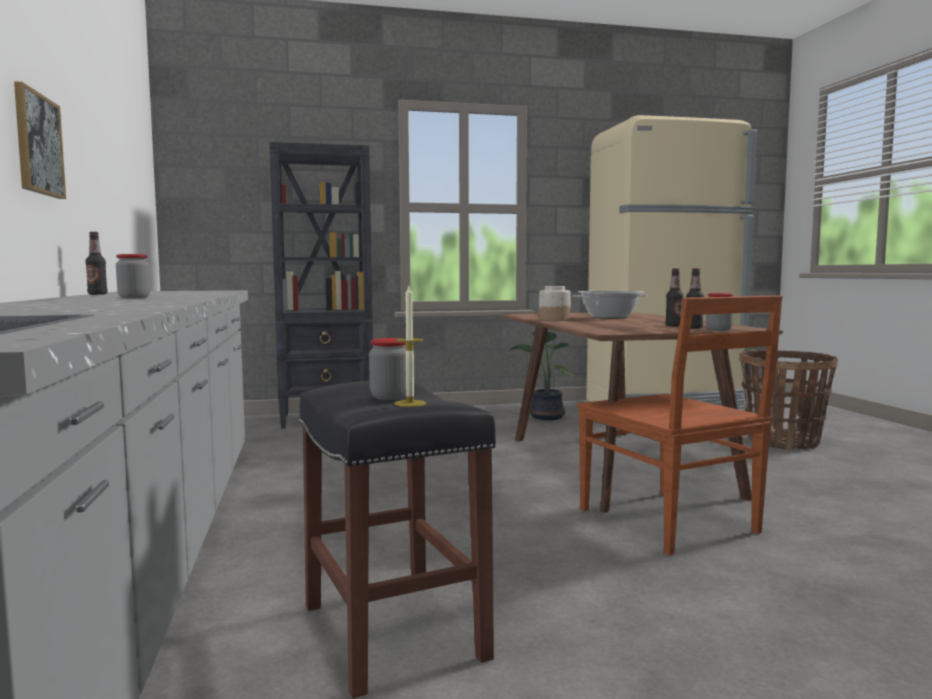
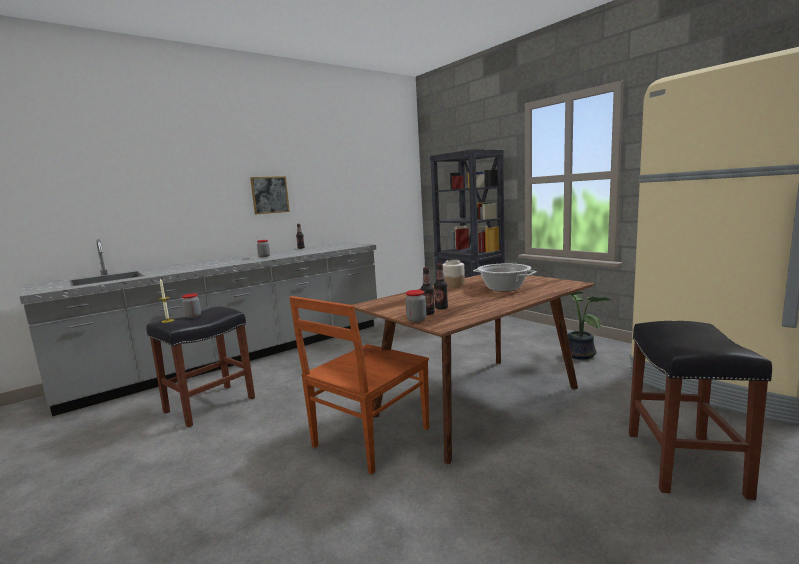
camera: 65 degrees right, 5 degrees up
(783, 442) = (685, 464): basket -> black stool

